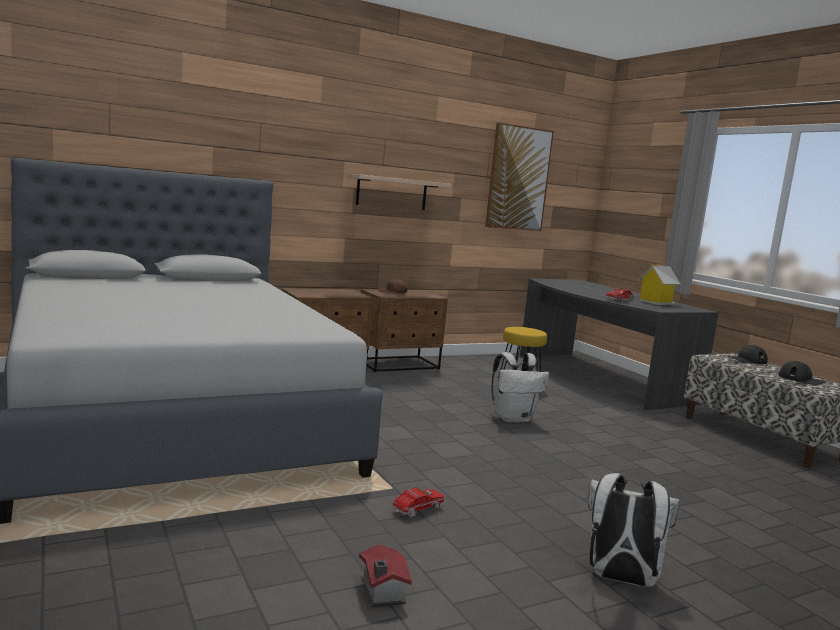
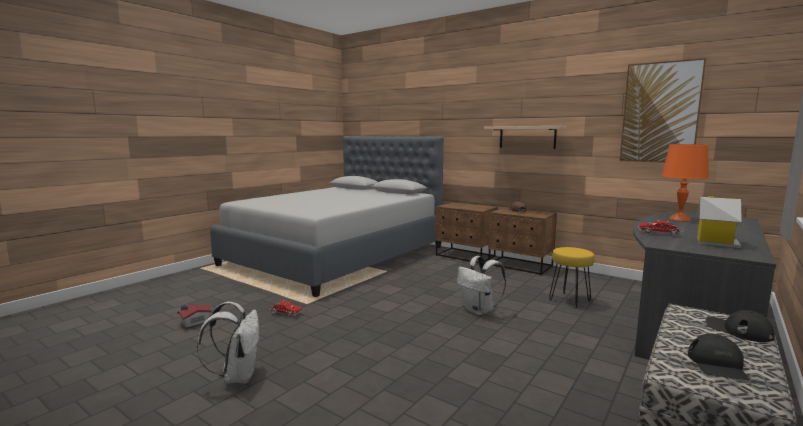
camera: 65 degrees right, 0 degrees up
(566, 285) = (679, 219): none -> orange table lamp

